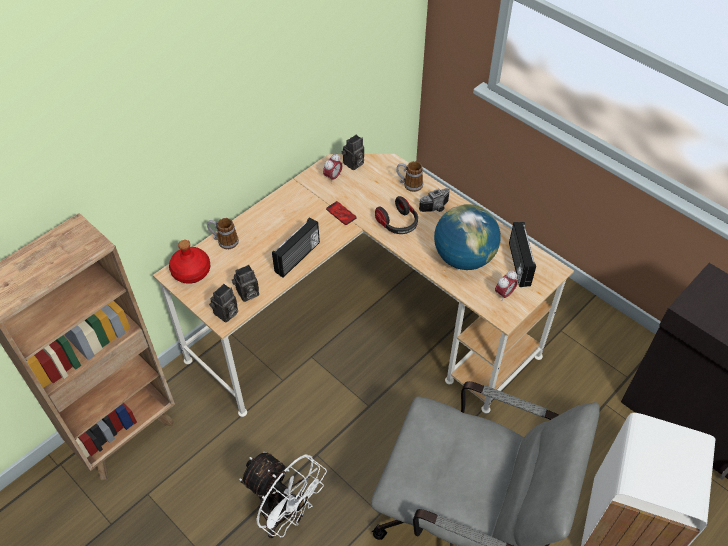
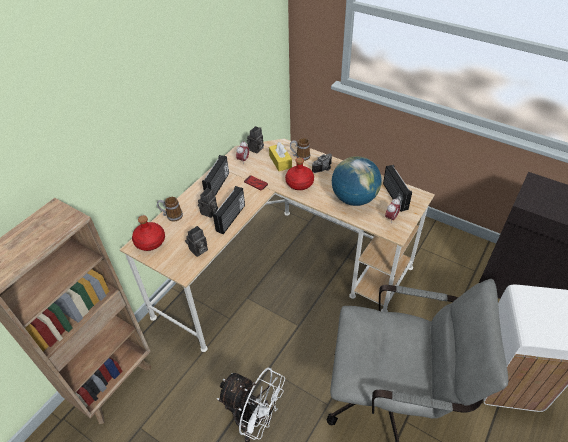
camera: 10 degrees left, 5 degrees down
(226, 314) = (185, 268): camera -> camera (209, 212)
(292, 209) = (218, 186): none -> radio
(381, 187) = (280, 161): none -> yellow tissue box
(398, 224) = (299, 183): headphones -> red bottle

